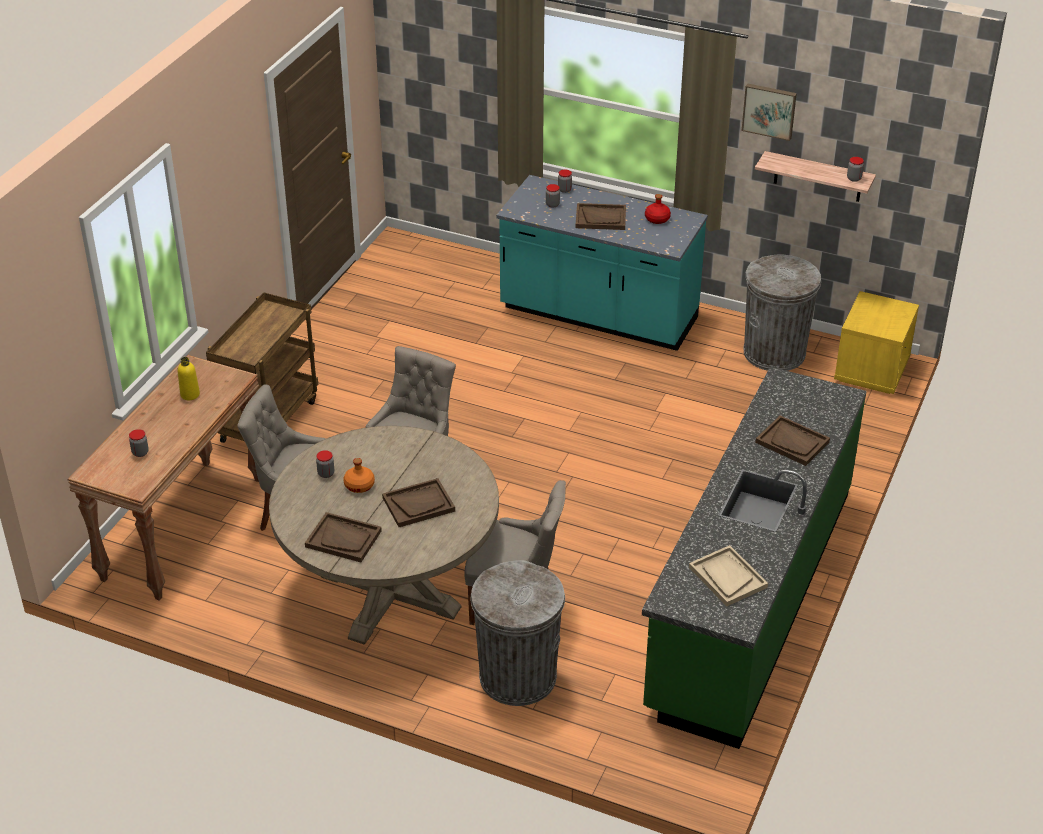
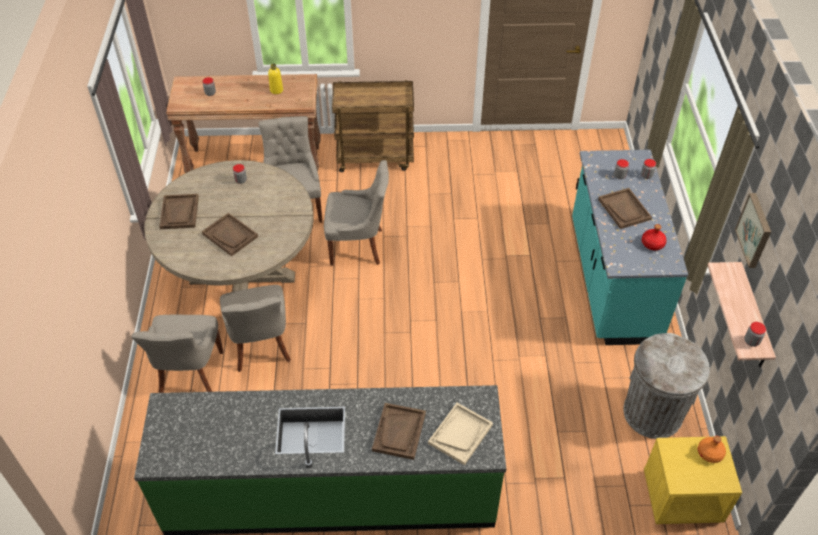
camera: 65 degrees right, 10 degrees up
(359, 485) = (236, 200): orange bottle -> orange bottle (710, 453)
(517, 677) = (189, 374): grey trash can -> grey chair
(727, 577) = (205, 436): beige tray -> beige tray (460, 434)

